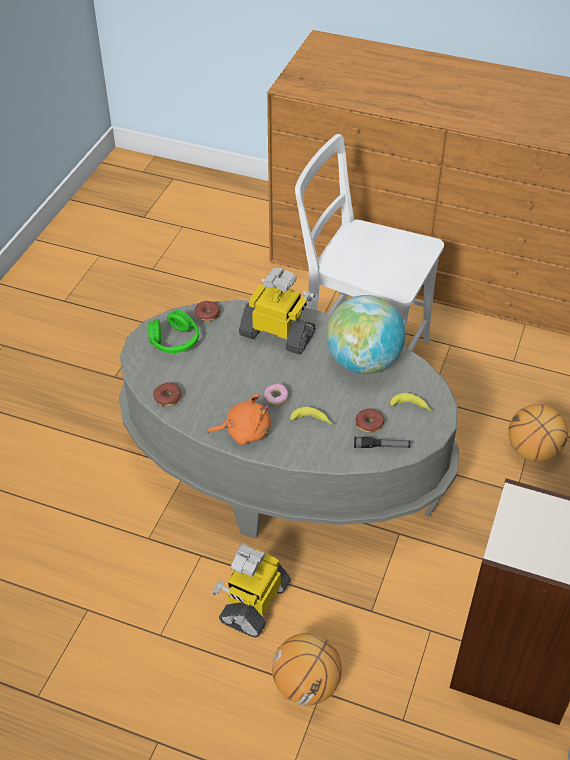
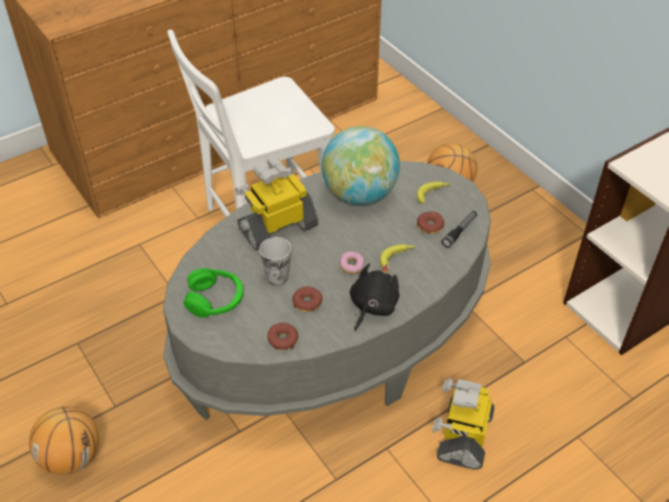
camera: 55 degrees left, 0 degrees up
(207, 314) = (204, 260): donut -> donut (307, 302)
(227, 361) = (277, 276): none -> cup
(244, 432) = (372, 306): orange plush toy -> black plush toy
(254, 602) = (463, 435): toy robot -> toy robot turned 45 degrees clockwise
(306, 685) = (566, 442): basketball -> basketball (72, 457)

